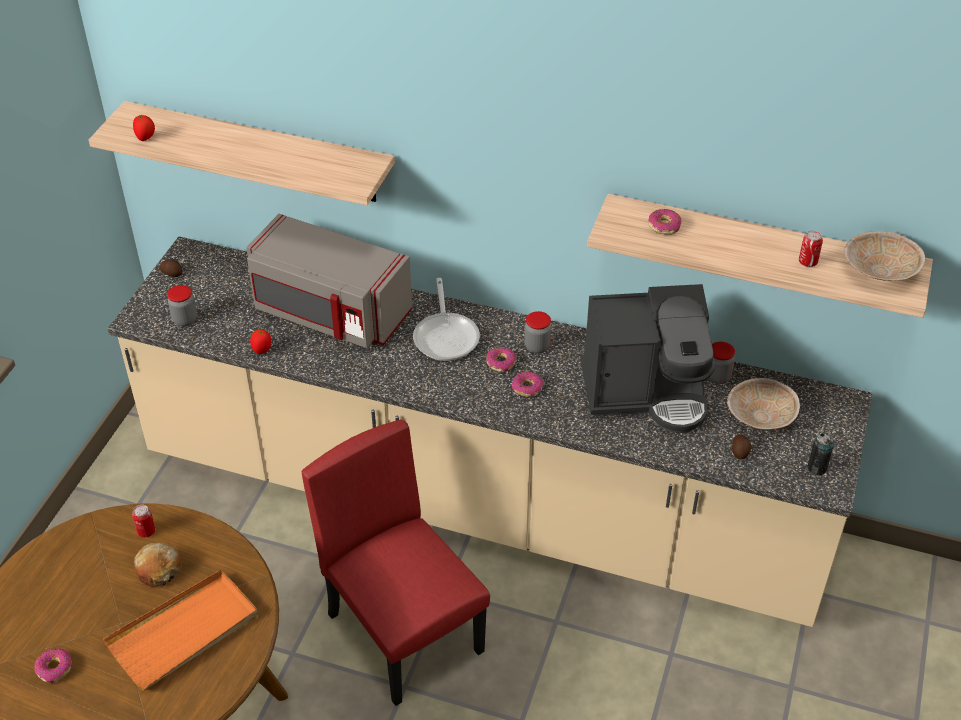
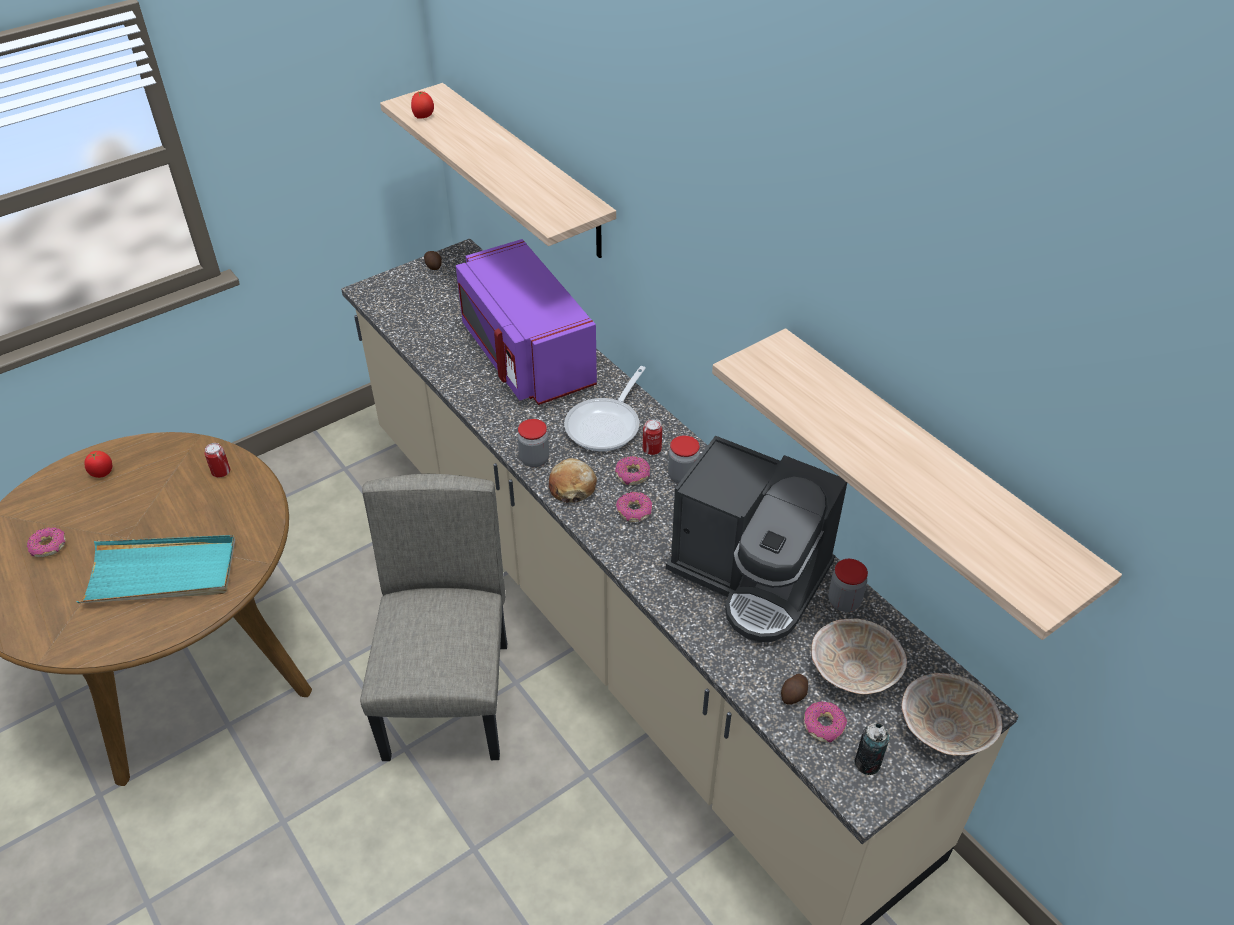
camera: 35 degrees right, 0 degrees up
(158, 569) = (198, 509): bread -> bread (572, 487)
(184, 632) = (162, 573): orange tray -> turquoise tray
(185, 319) = (404, 308): jar -> jar (534, 459)
(262, 350) = (438, 361): tomato -> tomato (102, 473)
(329, 312) = (525, 355): grey microwave -> purple microwave
(406, 632) = (449, 699): red chair -> beige chair
(664, 226) = (811, 386): donut -> donut (824, 725)
(807, 262) = (944, 500): can -> can (652, 449)
(879, 271) = (1028, 554): beige bowl -> beige bowl (944, 726)

